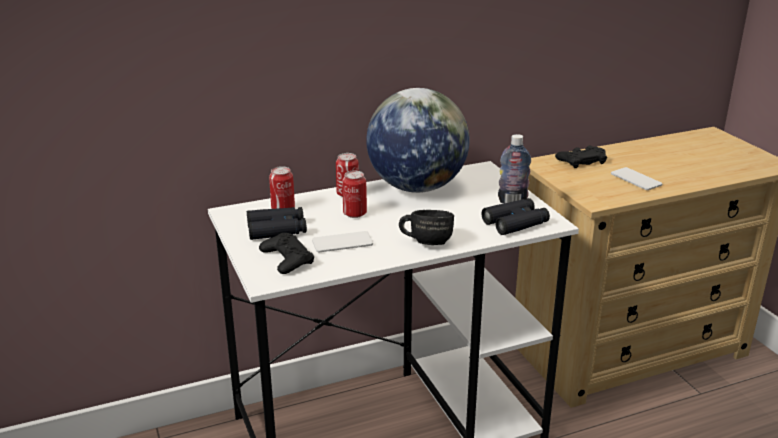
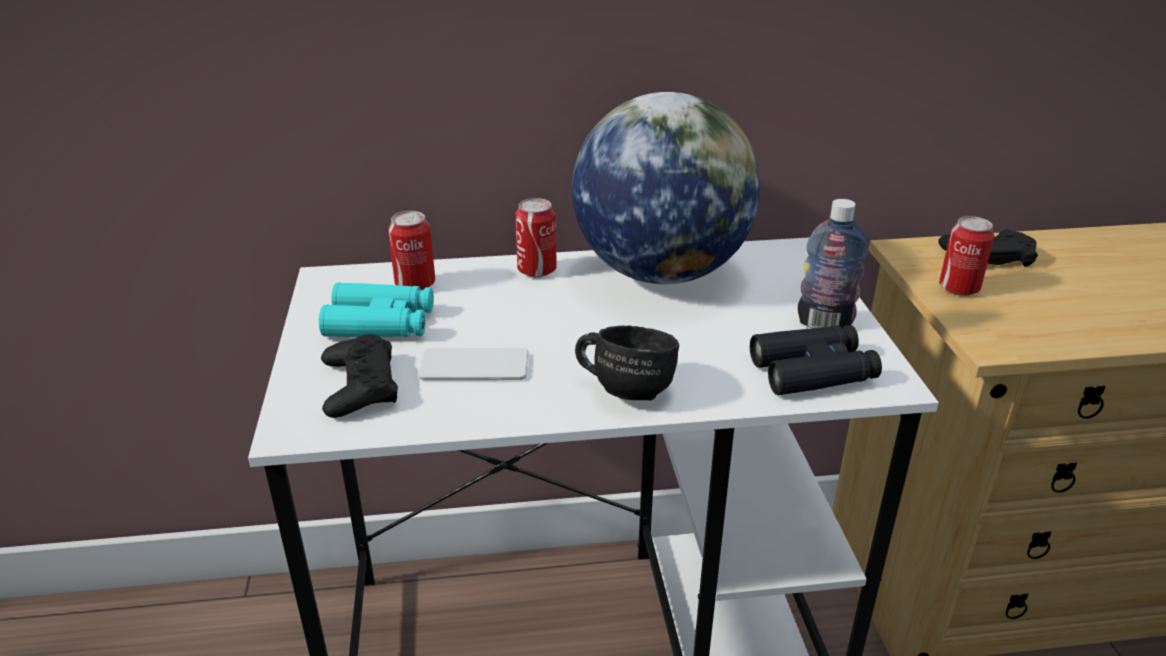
camera: 15 degrees right, 5 degrees up
(277, 230) = (380, 323): black binoculars -> turquoise binoculars
(354, 213) = (528, 309): can -> can (958, 288)
(636, 179) = (1087, 307): phone -> none

